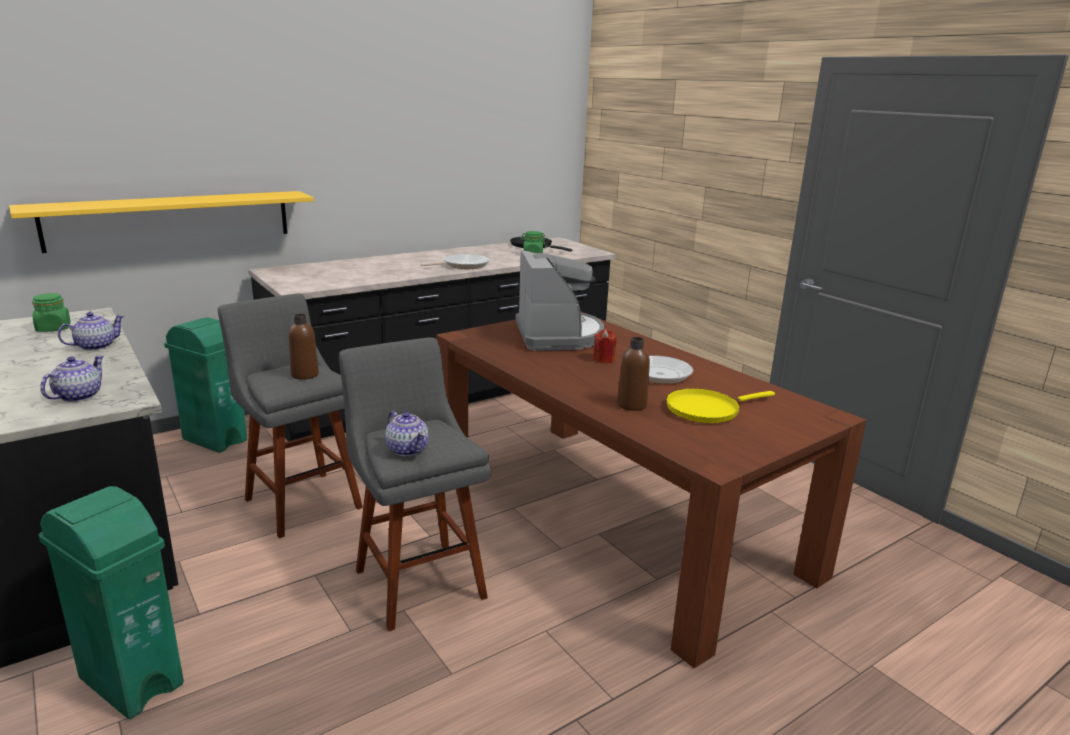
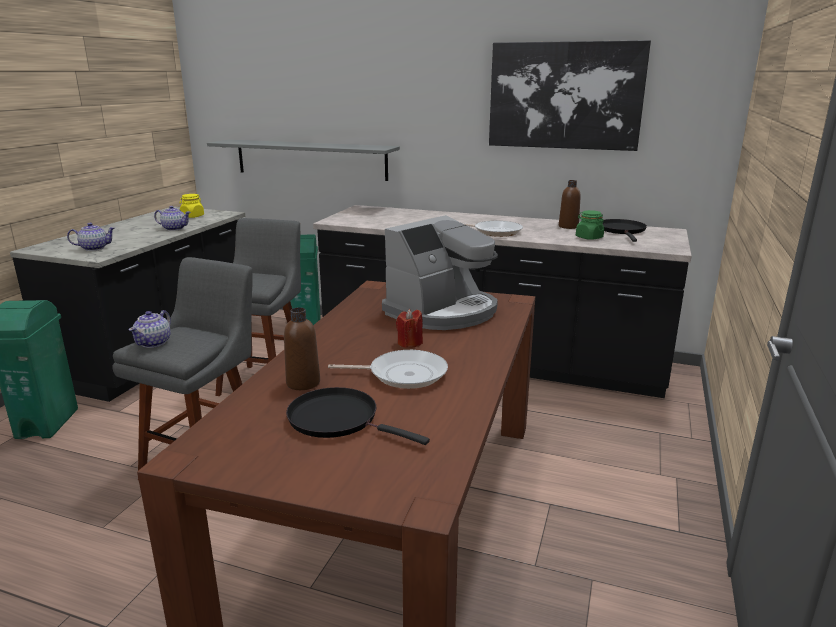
camera: 55 degrees right, 0 degrees up
(53, 328) = (192, 216): green jar -> yellow jar
(171, 220) = (310, 159): yellow shelf -> grey shelf
(305, 375) = (252, 281): brown bottle -> brown bottle (568, 226)
(462, 129) = (565, 96): none -> picture
(706, 409) = (338, 419): yellow frying pan -> black frying pan

